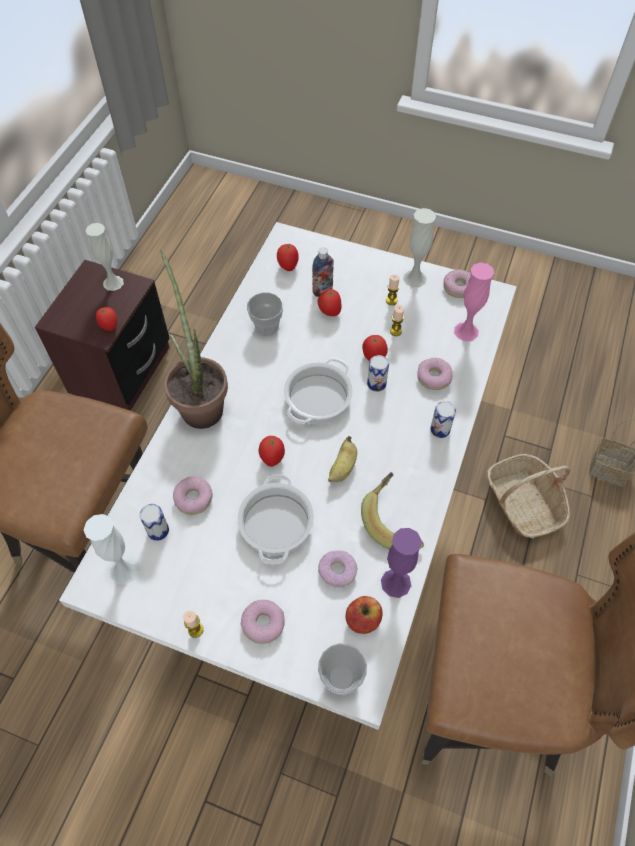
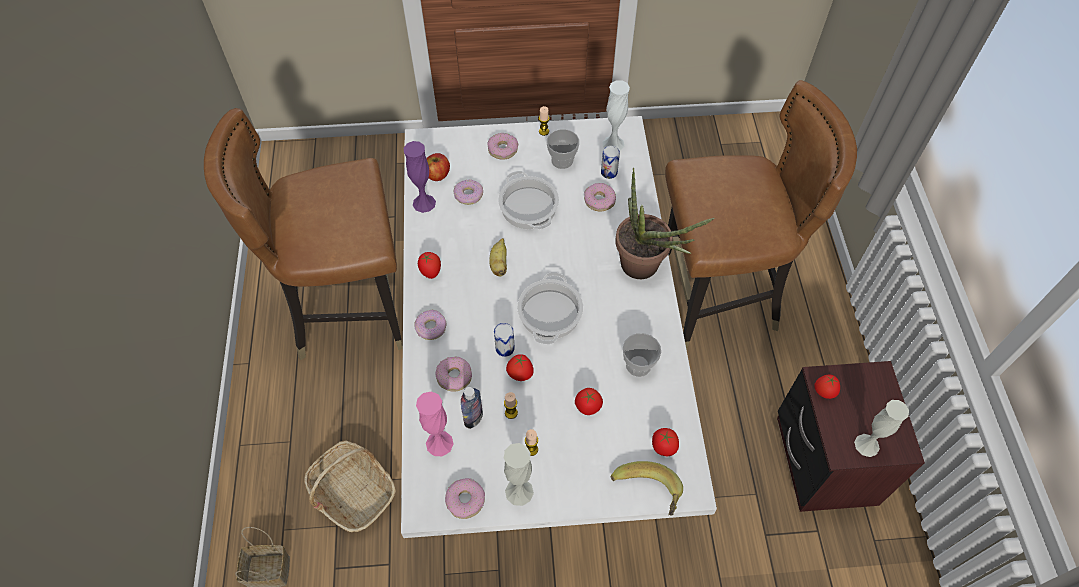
camera: 155 degrees right, 0 degrees up
(272, 458) = (559, 250): tomato -> tomato (431, 272)
(322, 291) = (609, 431): bottle -> bottle (473, 418)
(341, 678) = (438, 141): cup -> cup (562, 160)
(393, 521) = (442, 241): banana -> banana (646, 495)
(440, 429) = (431, 328): can -> donut

